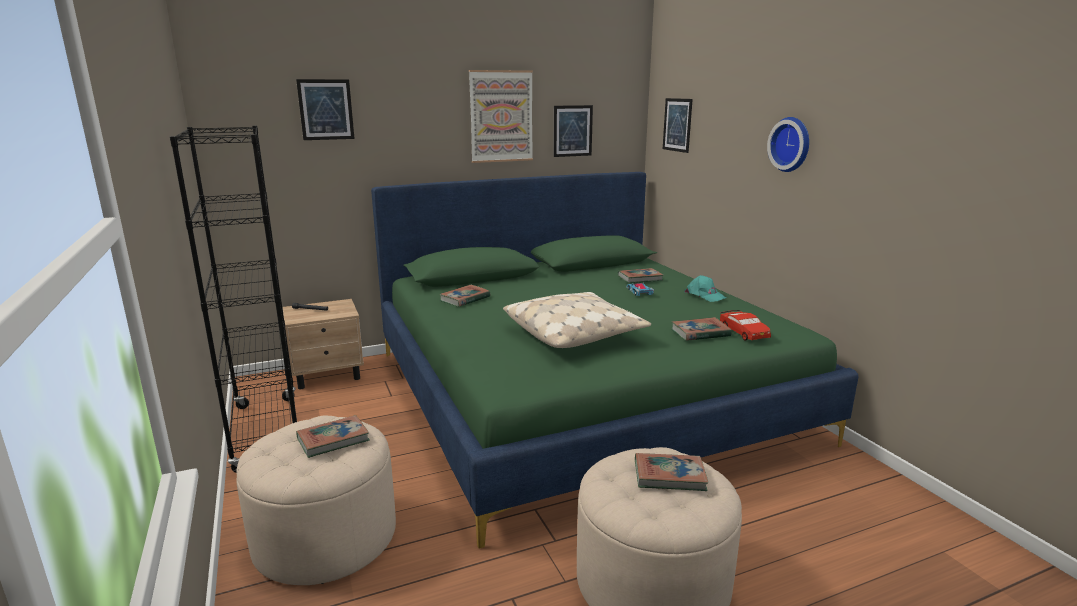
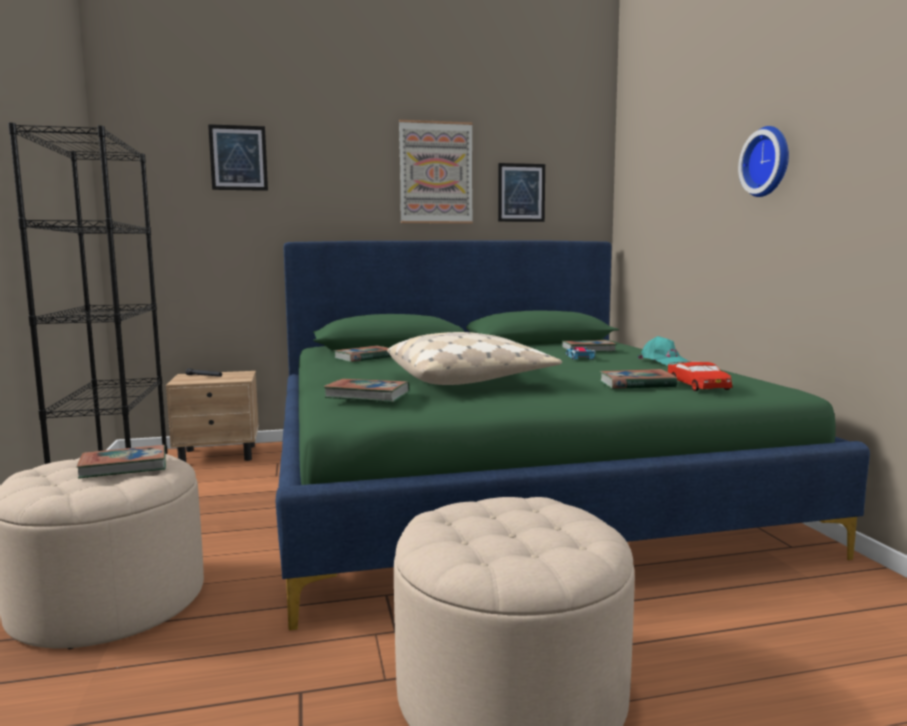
camera: 10 degrees right, 10 degrees down
(669, 476) = (531, 522): book -> book (367, 395)
(677, 125) = (643, 179): picture -> none

